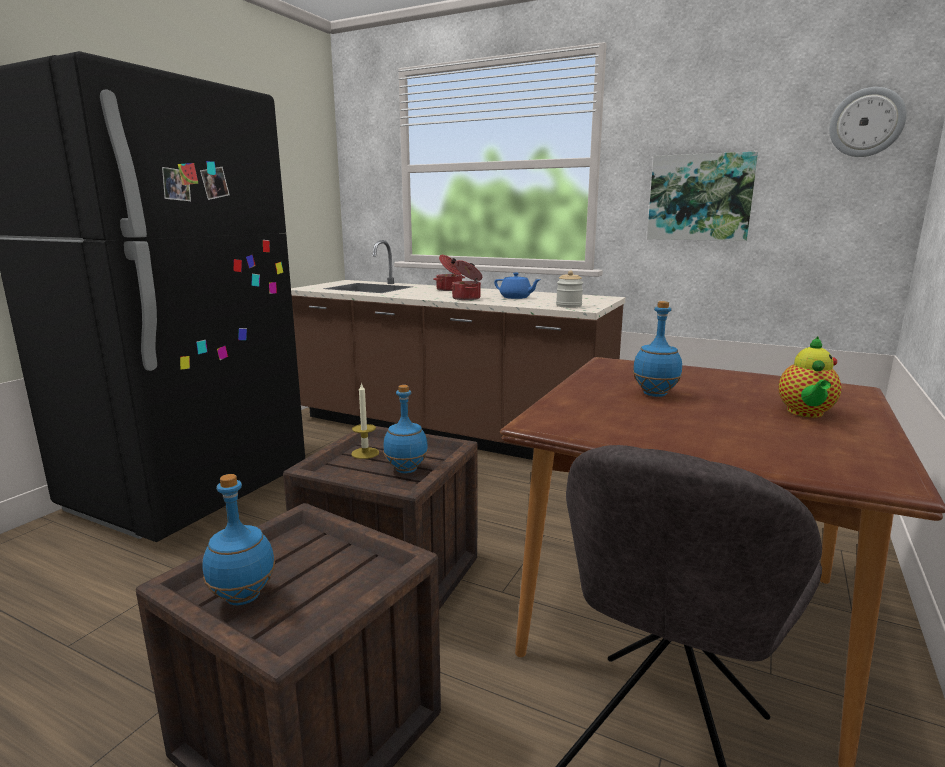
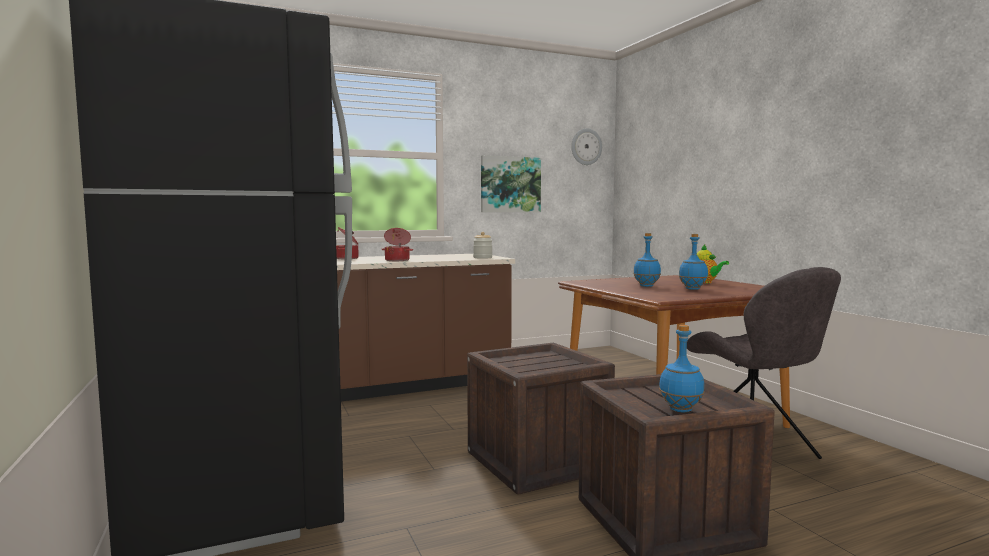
camera: 50 degrees left, 10 degrees down
(365, 453) = (515, 363): candle -> none
(407, 470) = (560, 362): blue bottle -> blue bottle (693, 289)
(516, 297) = (425, 257): blue teapot -> none

